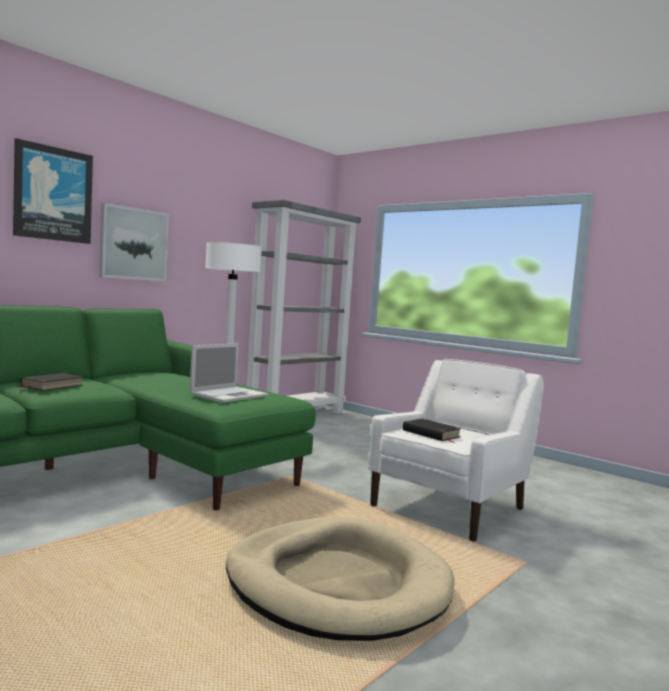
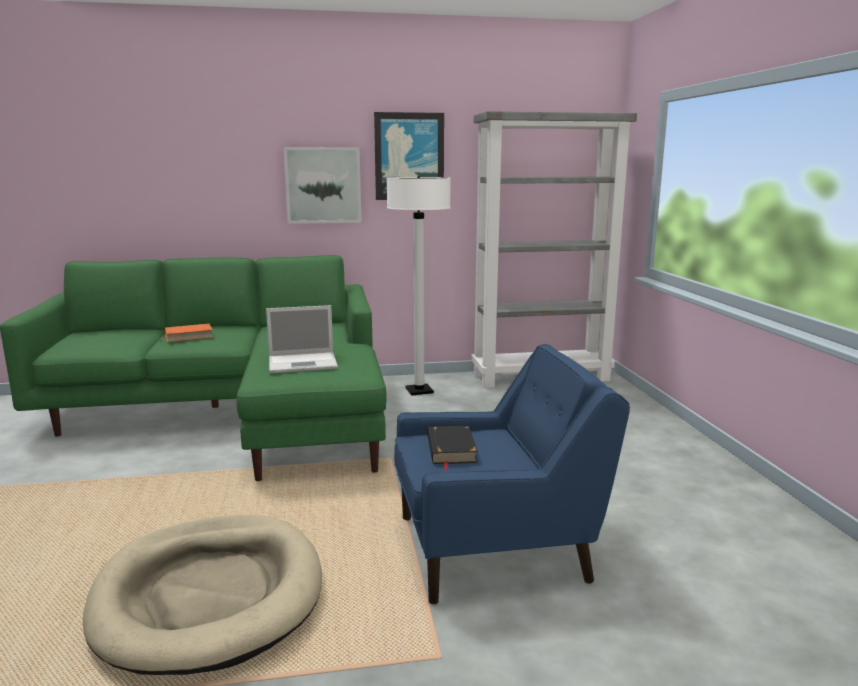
camera: 40 degrees right, 10 degrees up
(52, 385) = (188, 336): black book -> orange book
(53, 194) = (234, 146): picture -> picture (409, 156)
(450, 507) = (495, 548): white armchair -> blue armchair

